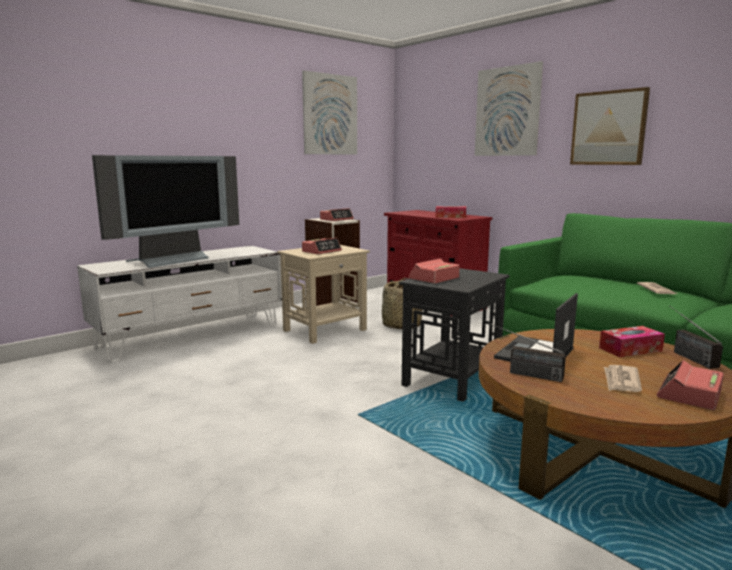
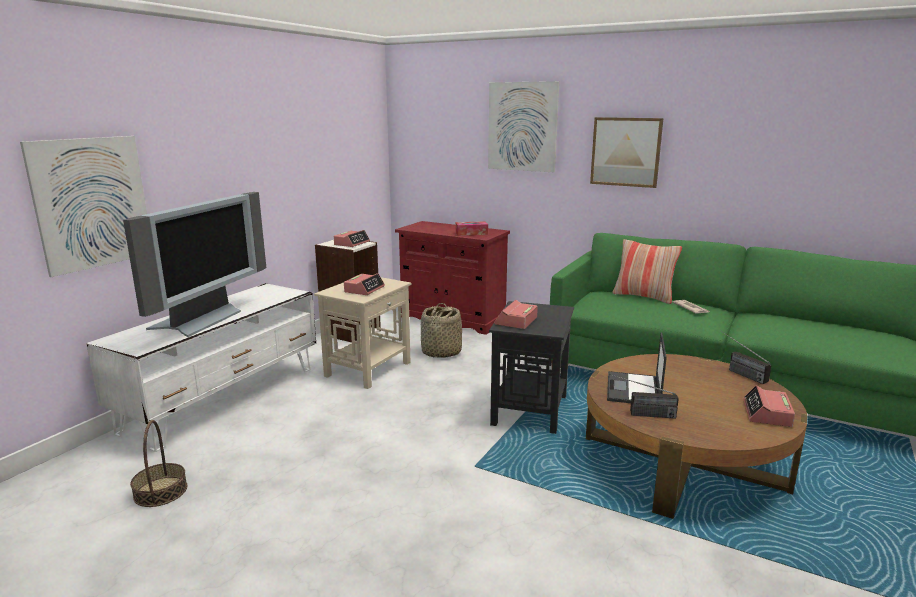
camera: 20 degrees left, 5 degrees up
(88, 388) = (160, 491): none -> basket
(330, 114) = (330, 125): picture -> picture (92, 203)
(610, 279) = (643, 296): none -> pillow
(621, 381) = (715, 409): newspaper -> none
(630, 349) = (698, 372): tissue box -> none

